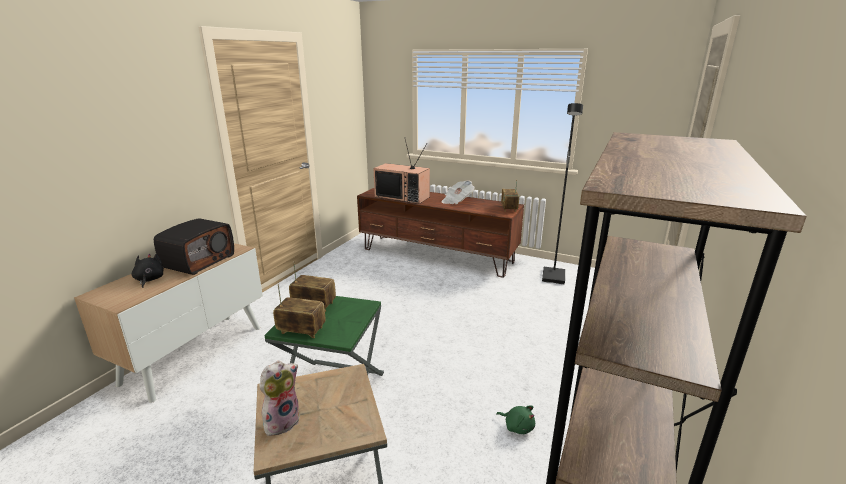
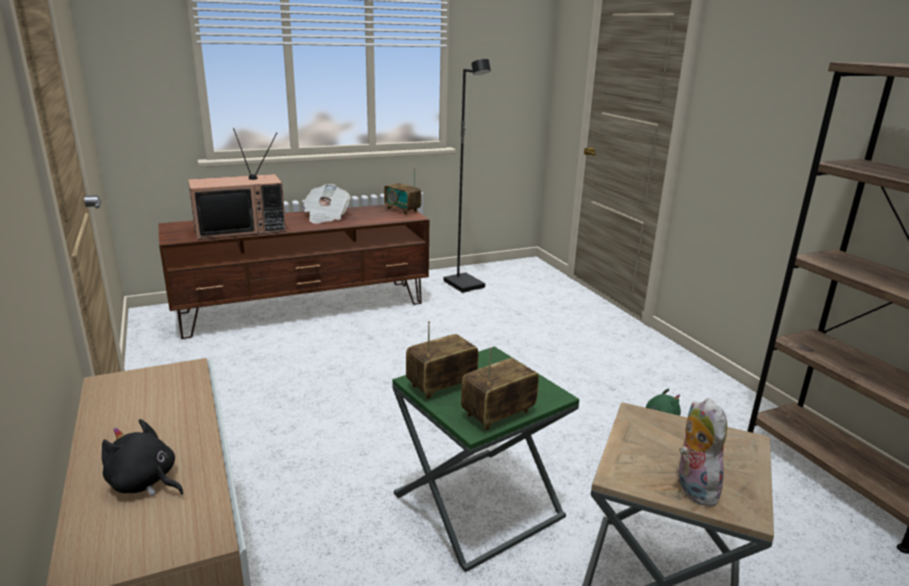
camera: 50 degrees left, 0 degrees up
(199, 261) = (162, 415): radio -> none

